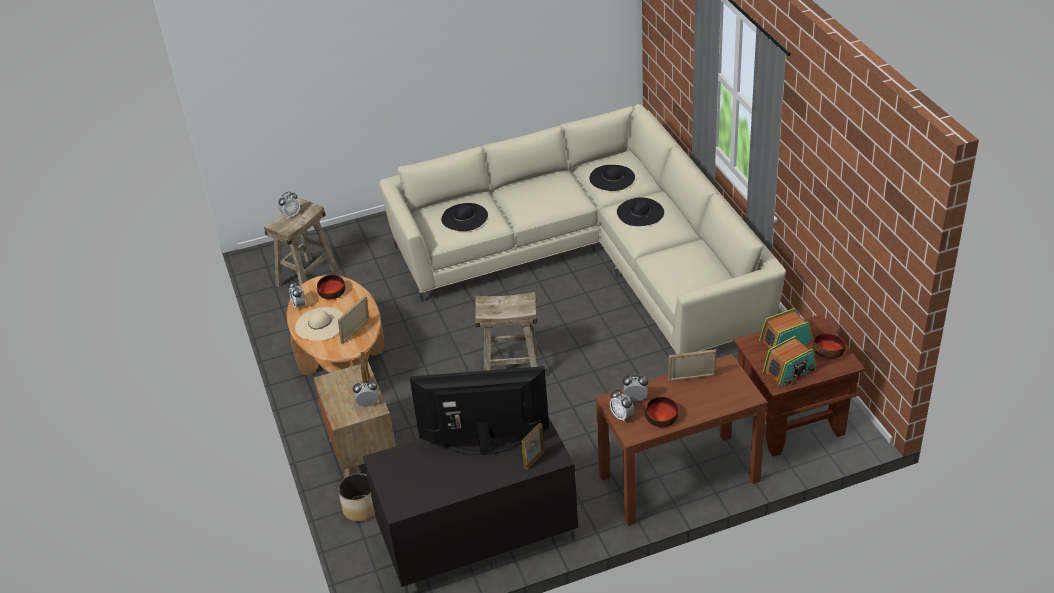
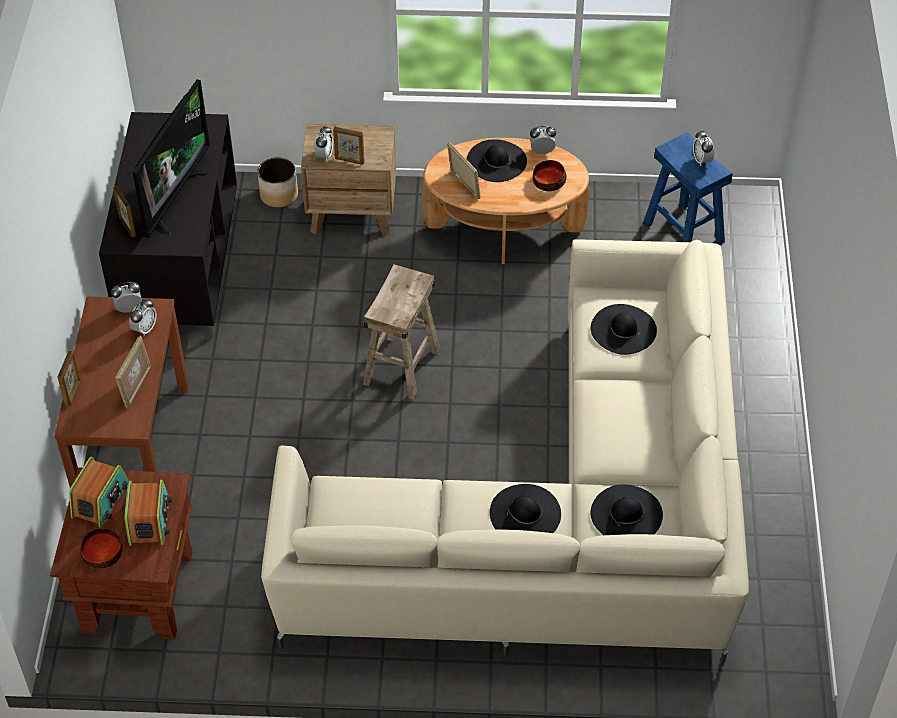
camera: 110 degrees right, 10 degrees up
(307, 277) = (684, 232): beige stool -> blue stool
(320, 324) = (496, 161): beige hat -> black hat
(661, 417) = (102, 338): bowl -> none
(723, 409) = (73, 393): none -> picture frame
(789, 371) = (101, 500): radio -> radio turned 150 degrees counterclockwise

